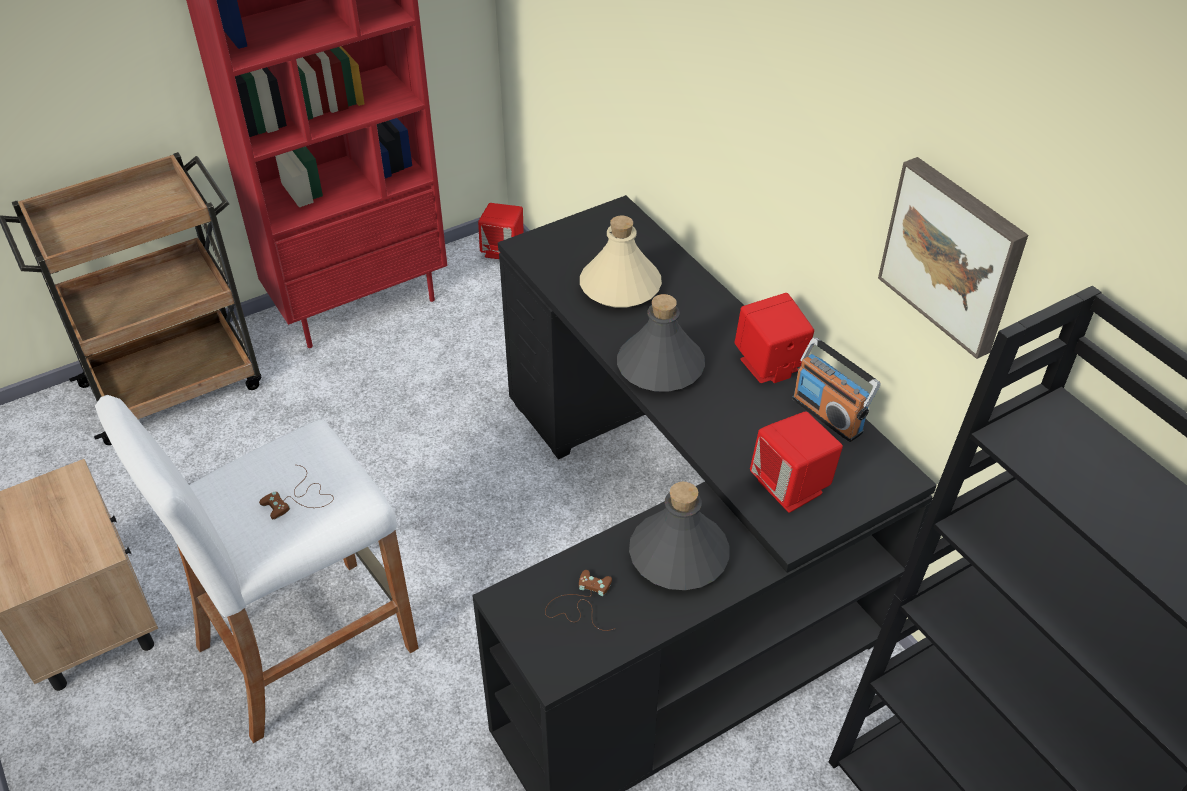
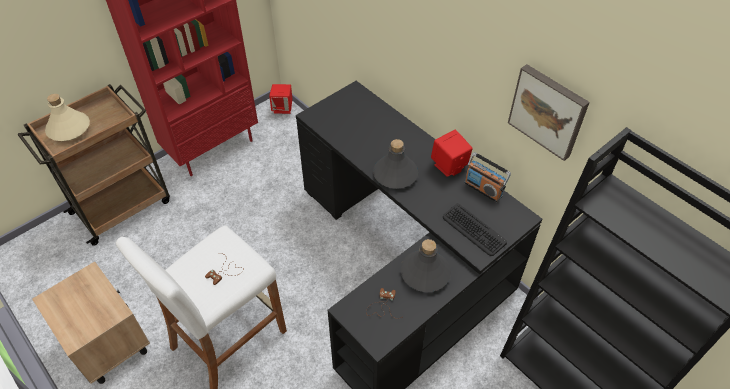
camera: 10 degrees left, 5 degrees up
(620, 286) = (364, 132): beige bottle -> beige bottle (69, 129)
(791, 487) = (473, 230): red speaker -> keyboard

